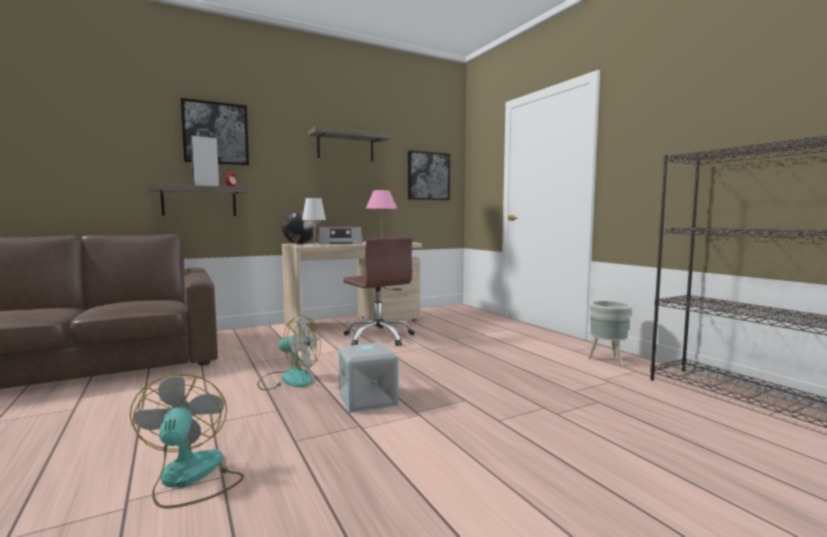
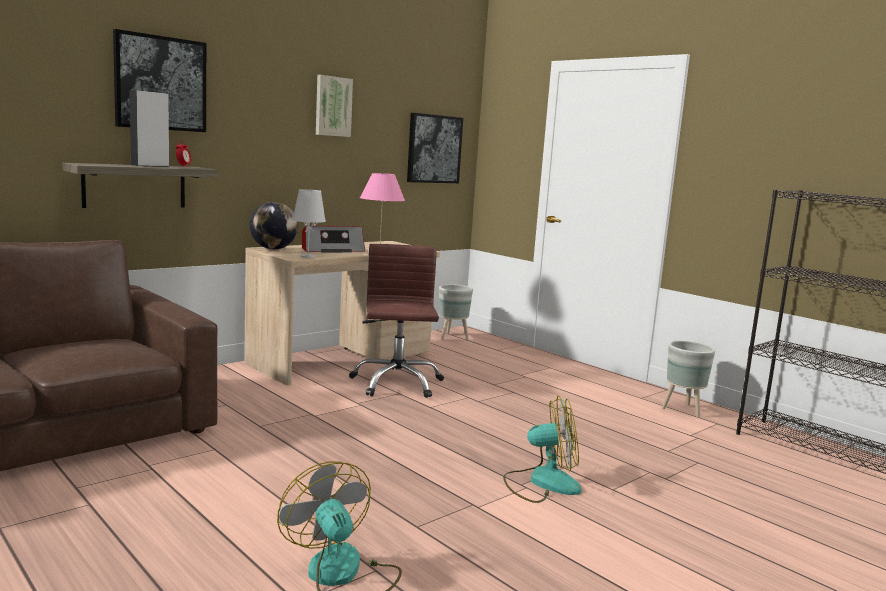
camera: 15 degrees left, 5 degrees up
(289, 379) = (335, 449): fan -> fan (542, 483)
(345, 147) = (332, 106): shelf -> picture
(369, 399) = (456, 471): grey storage box -> none
(379, 337) = (396, 383): brown office chair -> brown office chair turned 135 degrees counterclockwise
(446, 310) = (451, 337): none -> grey planter

